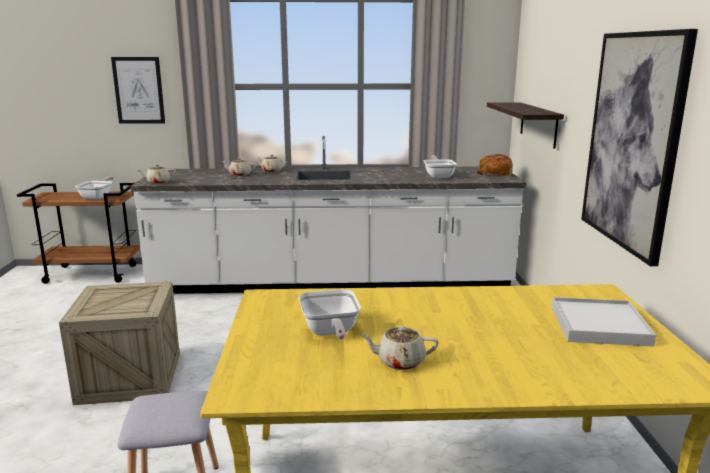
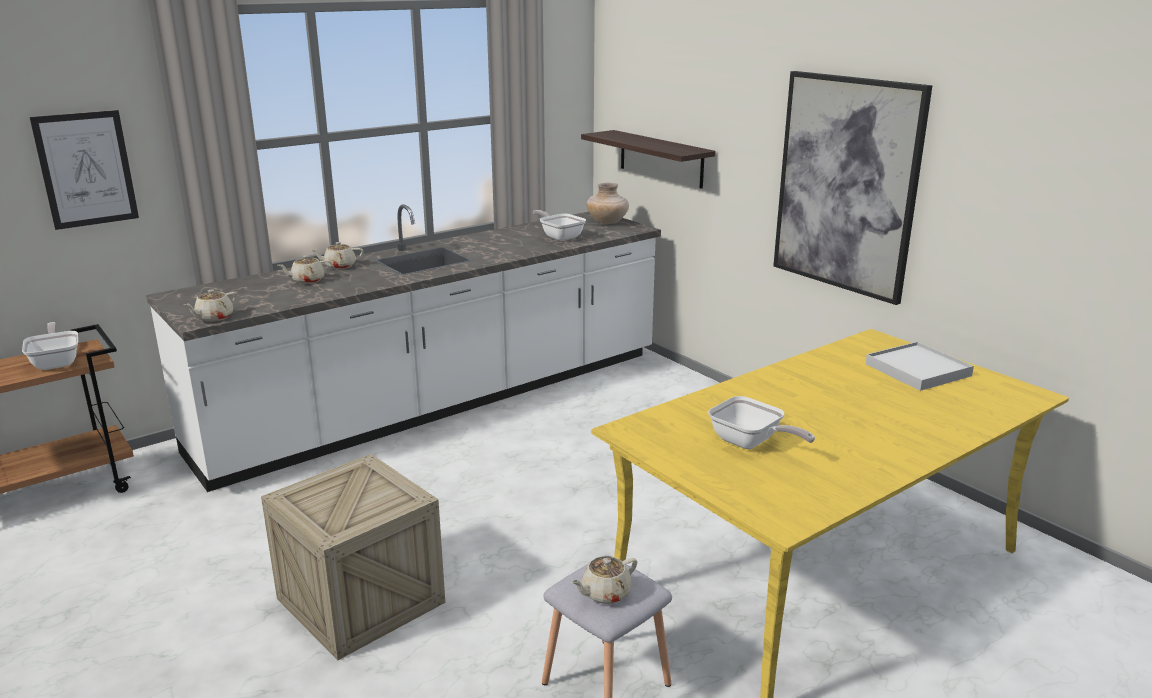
camera: 35 degrees left, 5 degrees up
(399, 361) = (845, 448): beige teapot -> beige teapot (605, 593)
(492, 173) = (607, 222): bread -> beige vase

